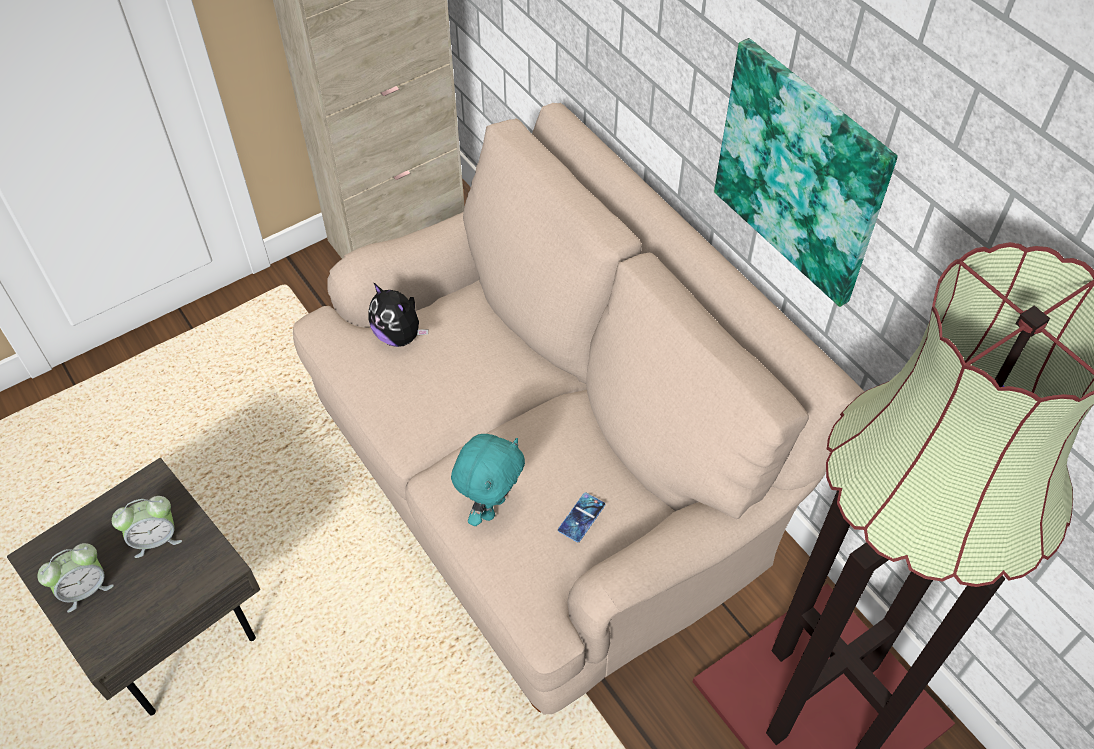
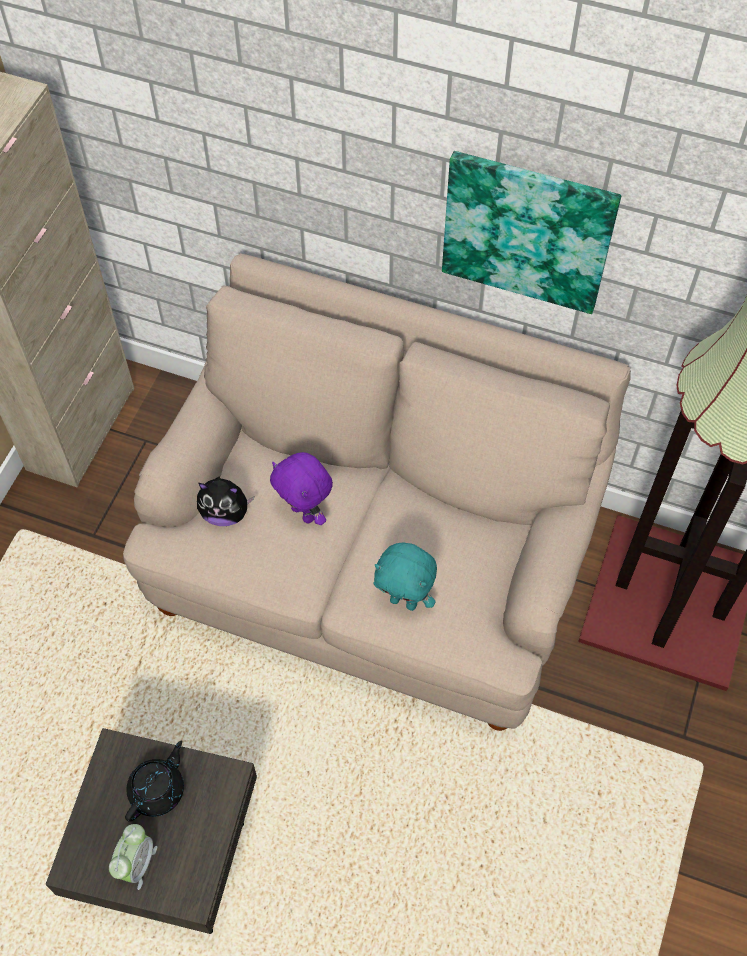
camera: 35 degrees left, 5 degrees up
(156, 539) = (158, 790): alarm clock -> black teapot
(467, 374) = (304, 513): none -> purple plush toy
(491, 506) = (404, 601): turquoise plush toy -> turquoise plush toy turned 120 degrees clockwise
(581, 517) = (473, 569): phone -> none

